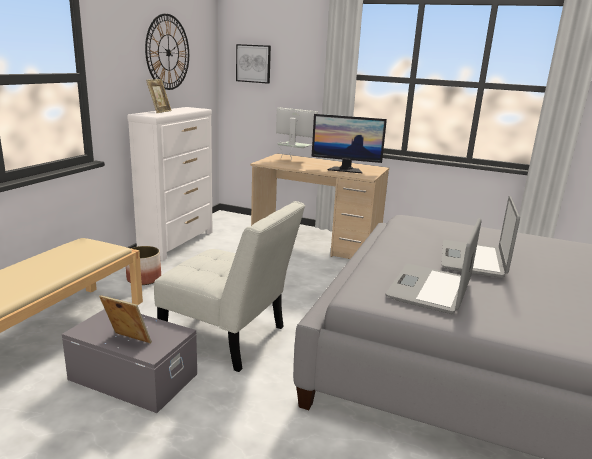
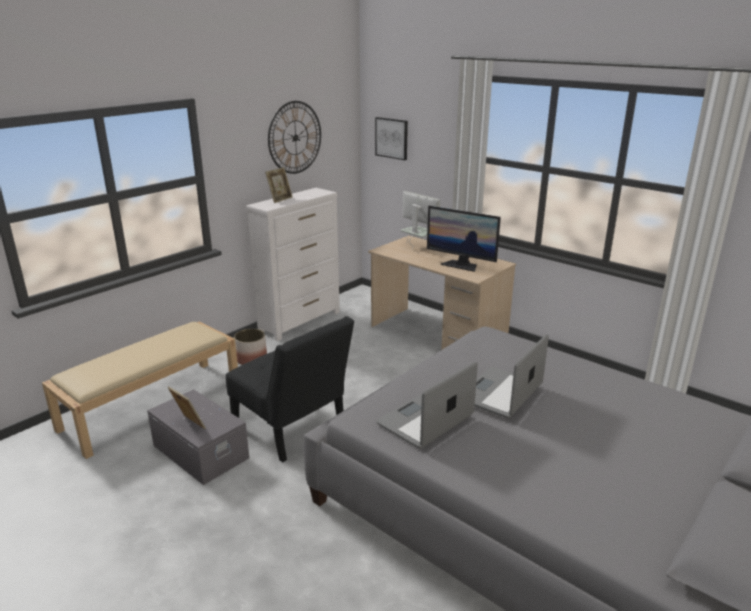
camera: 20 degrees right, 5 degrees up
(229, 338) = (292, 429): white chair -> black chair

